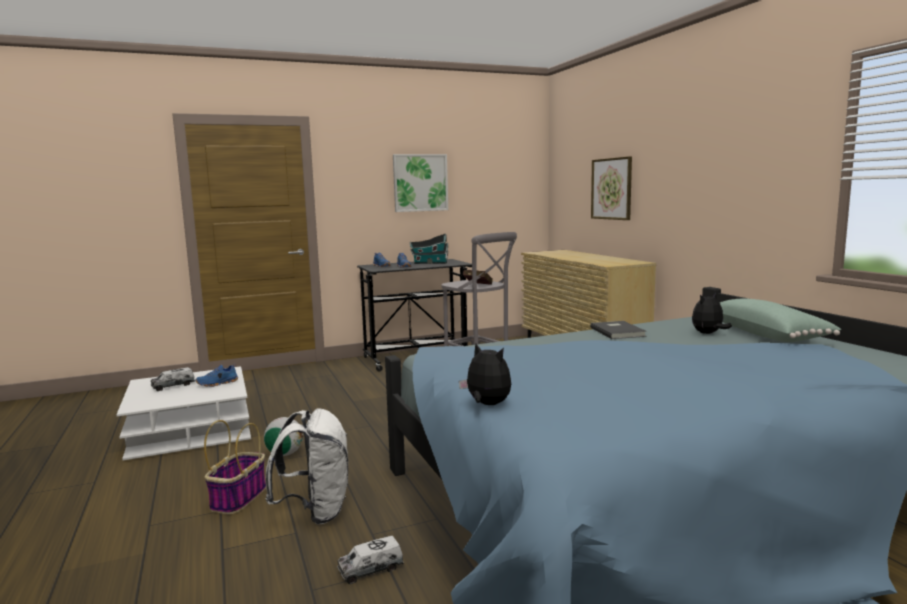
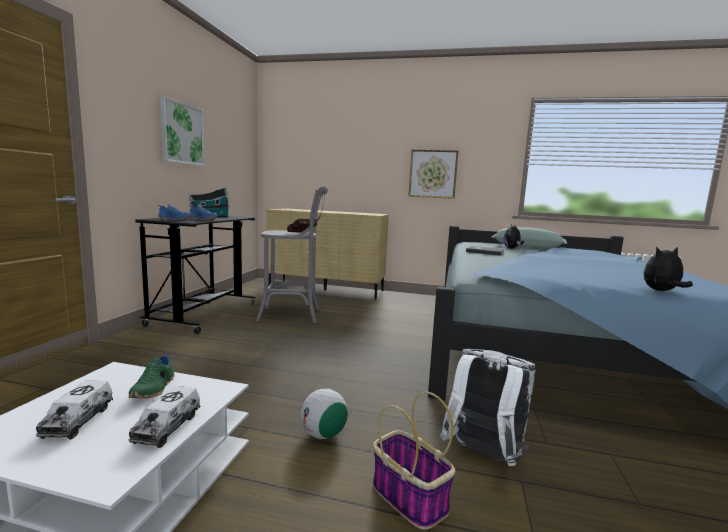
camera: 55 degrees left, 0 degrees up
(217, 383) = (154, 389): blue shoe -> green shoe
(370, 569) = (608, 462): toy truck -> toy truck (167, 427)
(611, 189) = (339, 162): picture -> picture (433, 174)

